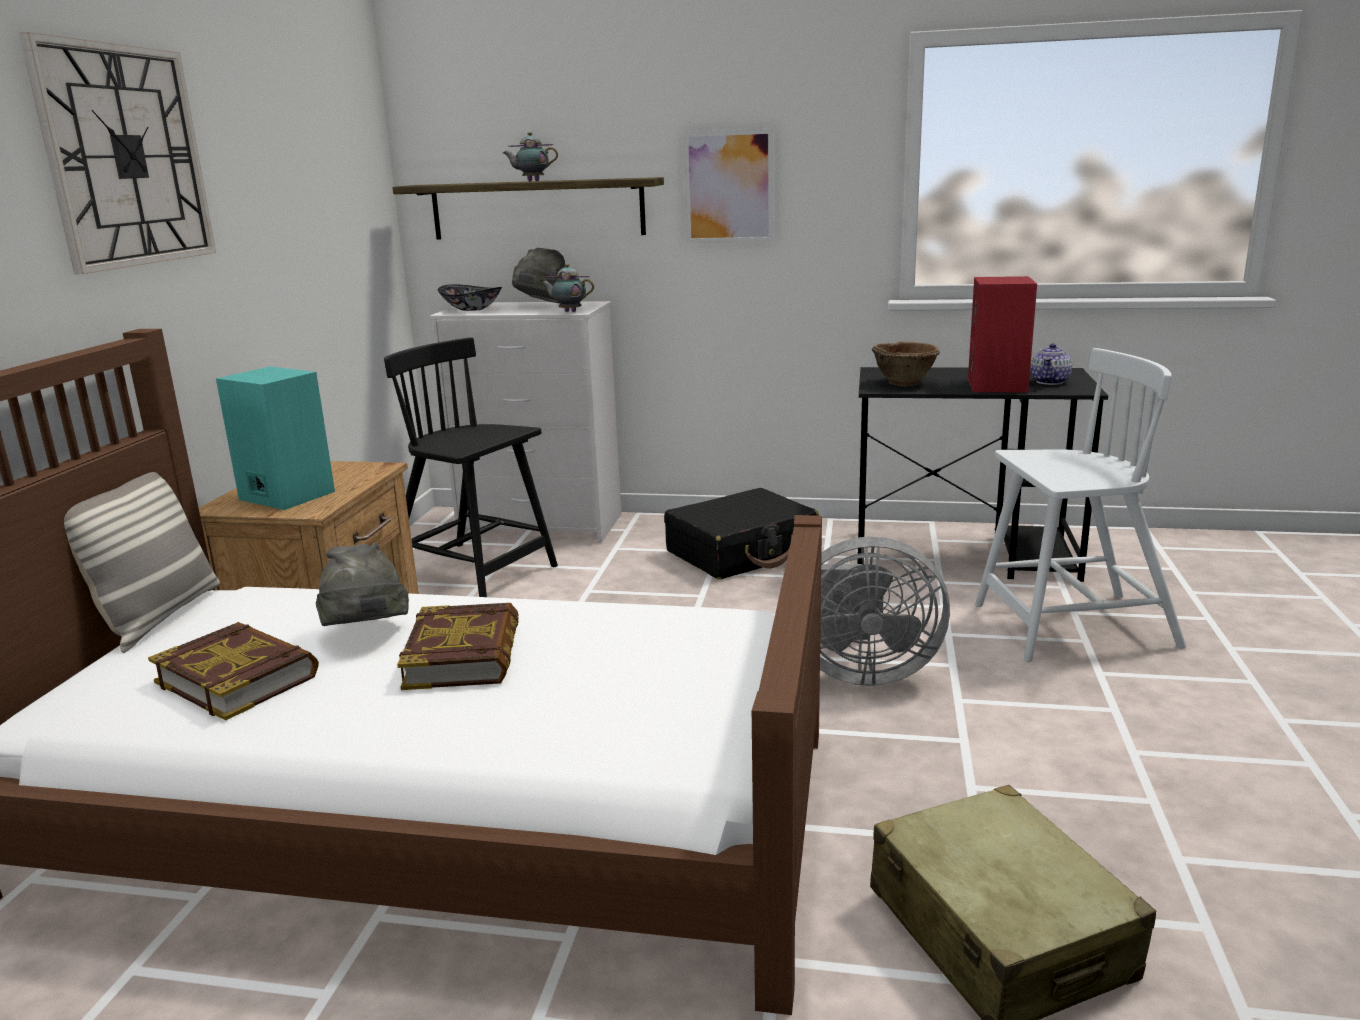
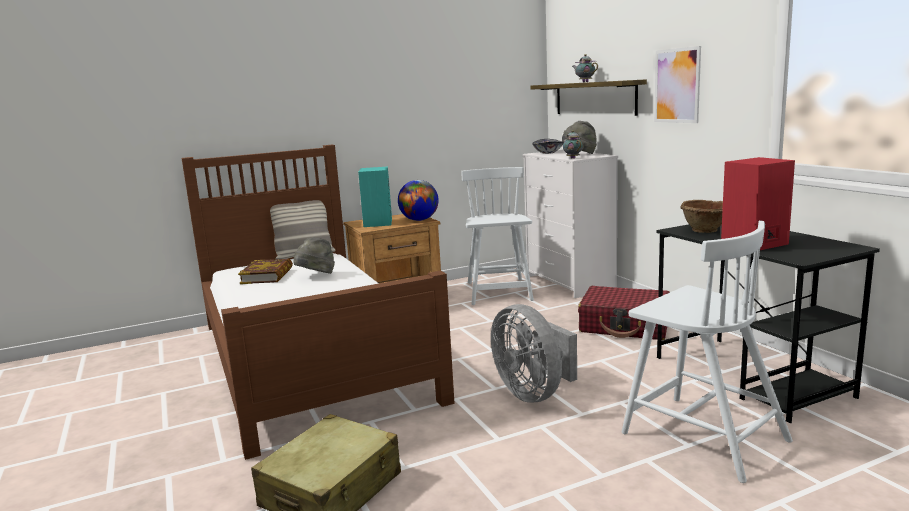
camera: 55 degrees right, 5 degrees down
(126, 156) = (344, 77): wall clock -> none
(358, 470) = (419, 220): none -> globe
(464, 655) = (313, 291): book -> none
(474, 573) = (499, 292): black chair -> white chair
(742, 552) = (625, 325): black suitcase -> red suitcase
(1050, 381) = (802, 250): teapot -> none

